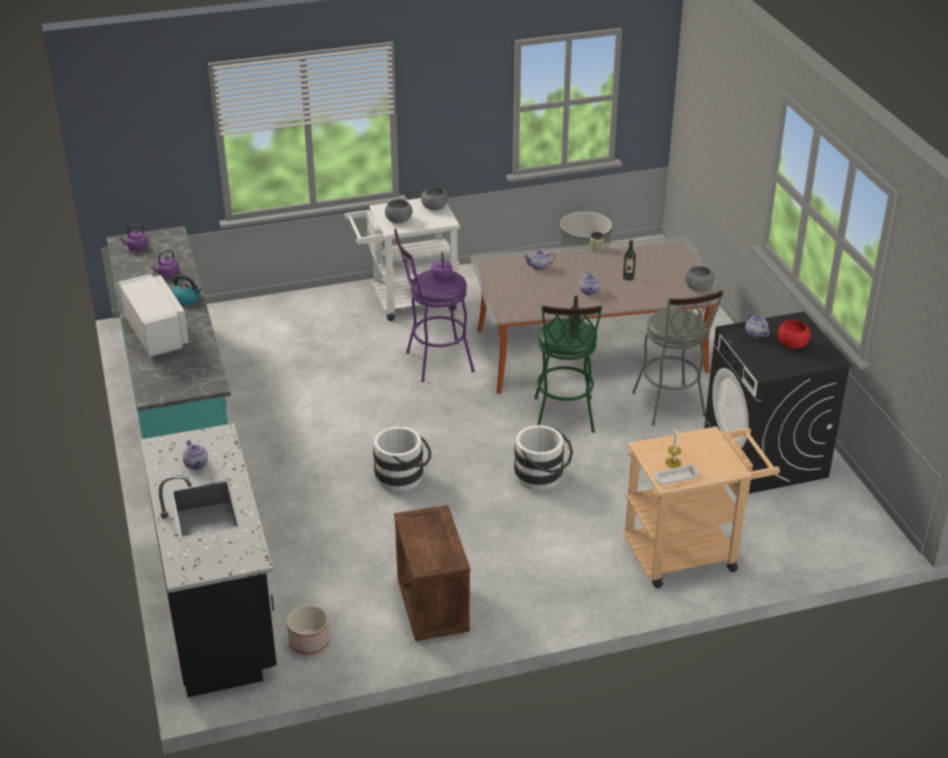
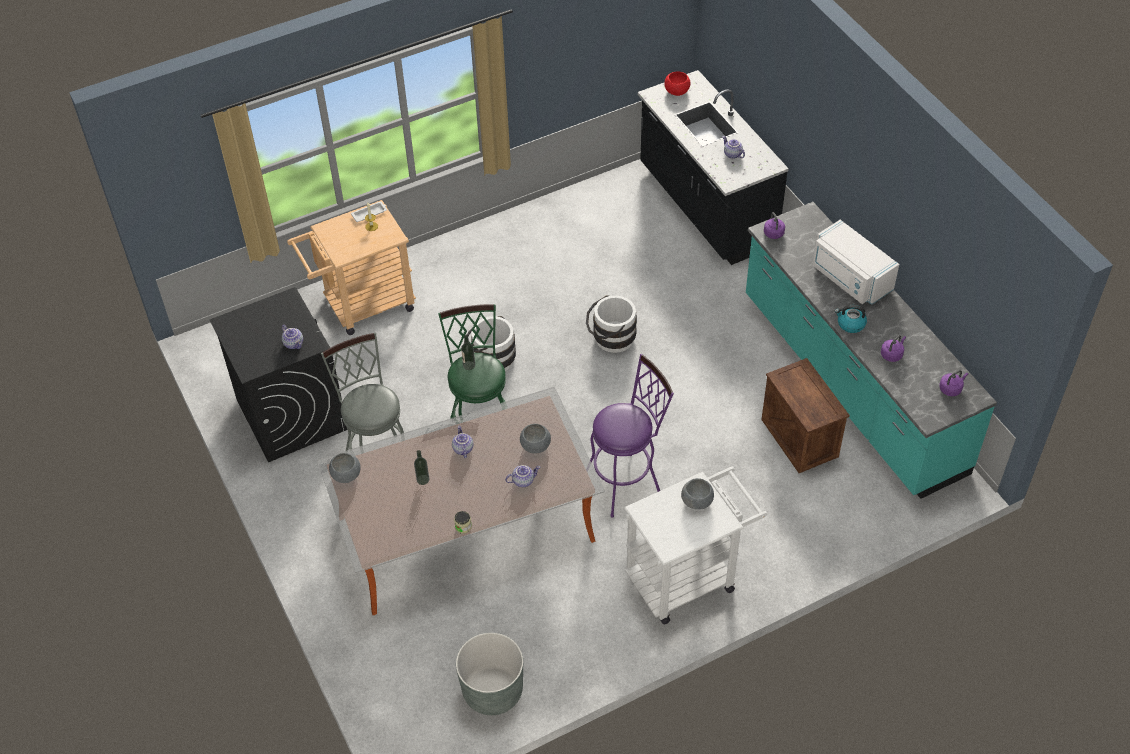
camera: 170 degrees right, 15 degrees up
(309, 642) = (630, 194): planter -> none
(434, 207) = (663, 534): grey bowl -> grey bowl (535, 445)
(434, 605) = (551, 233): crate -> crate (798, 438)
(441, 275) = (621, 430): purple kettle -> purple kettle (774, 234)
(792, 344) = (260, 336): red bowl -> red bowl (677, 91)

